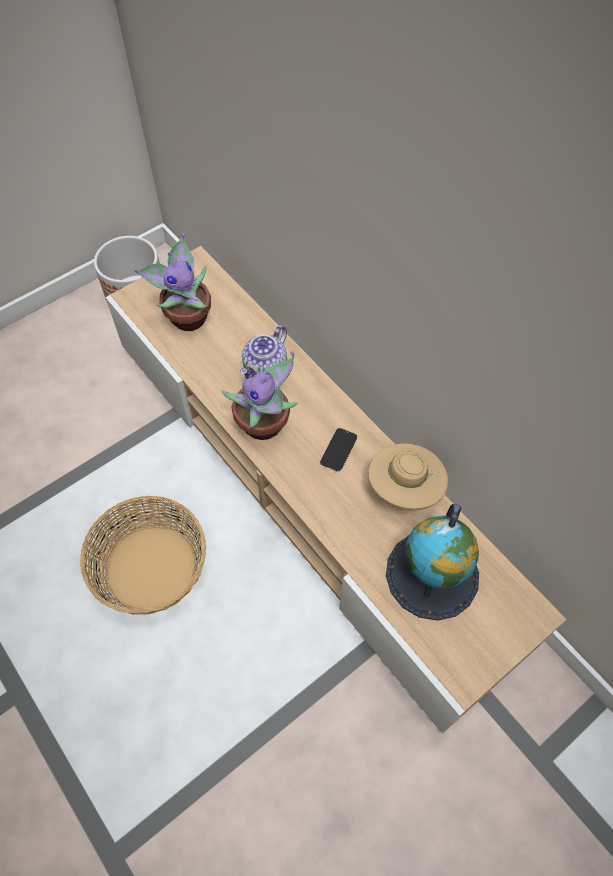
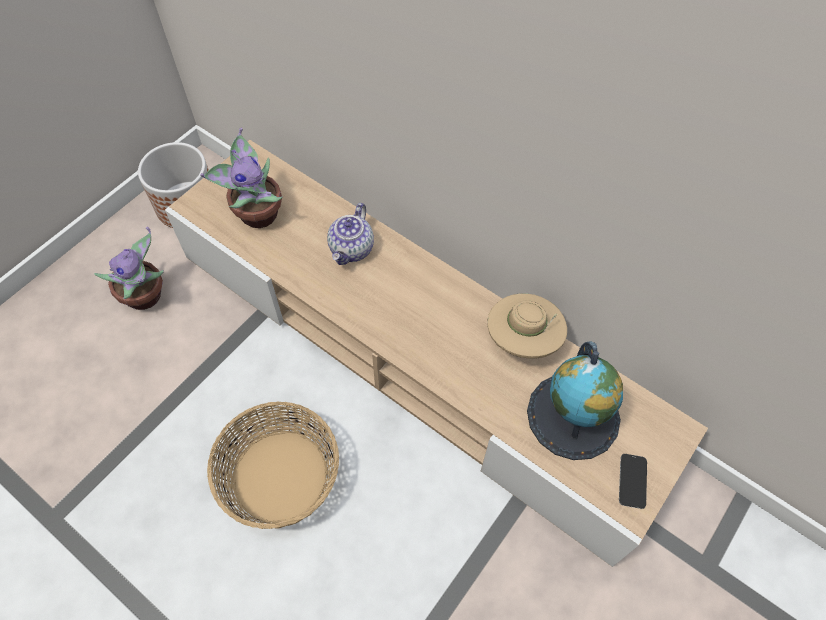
camera: 15 degrees left, 0 degrees up
(265, 425) = (368, 306): potted plant -> potted plant (146, 296)
(338, 450) = (448, 315): phone -> phone (632, 481)

